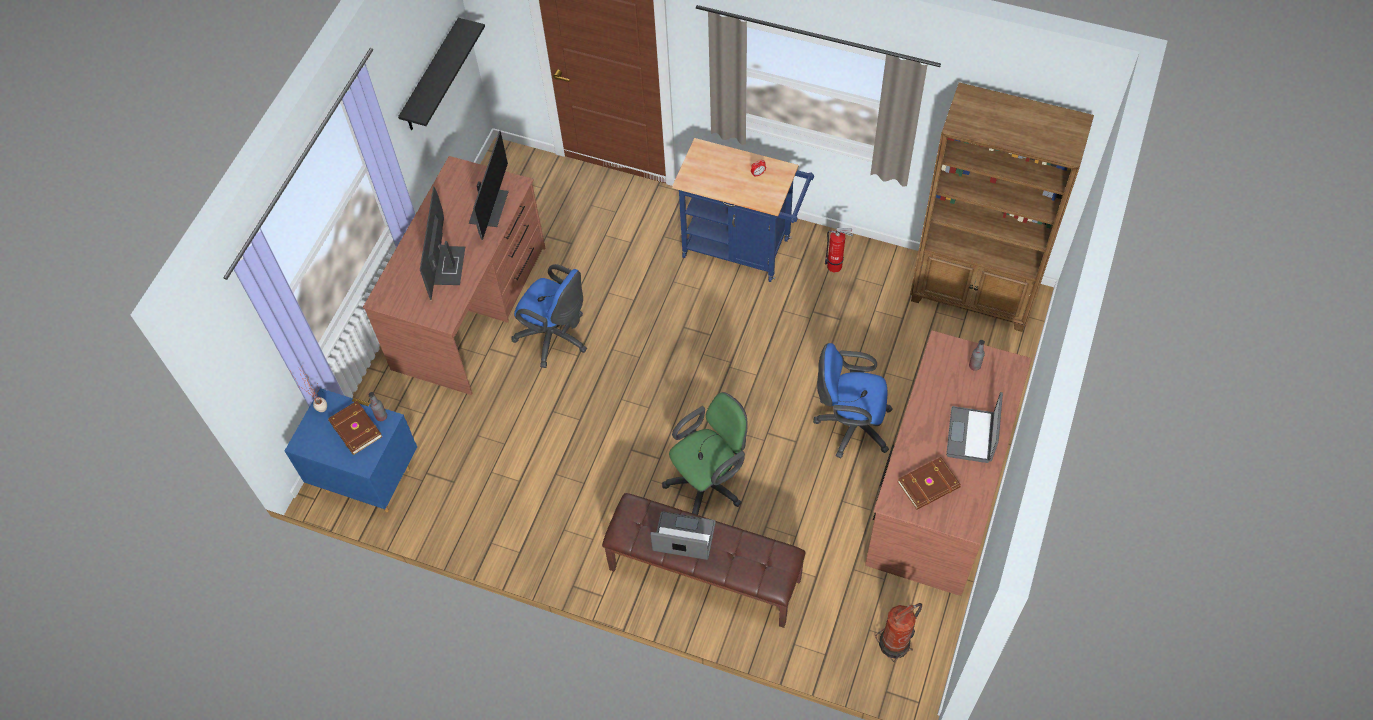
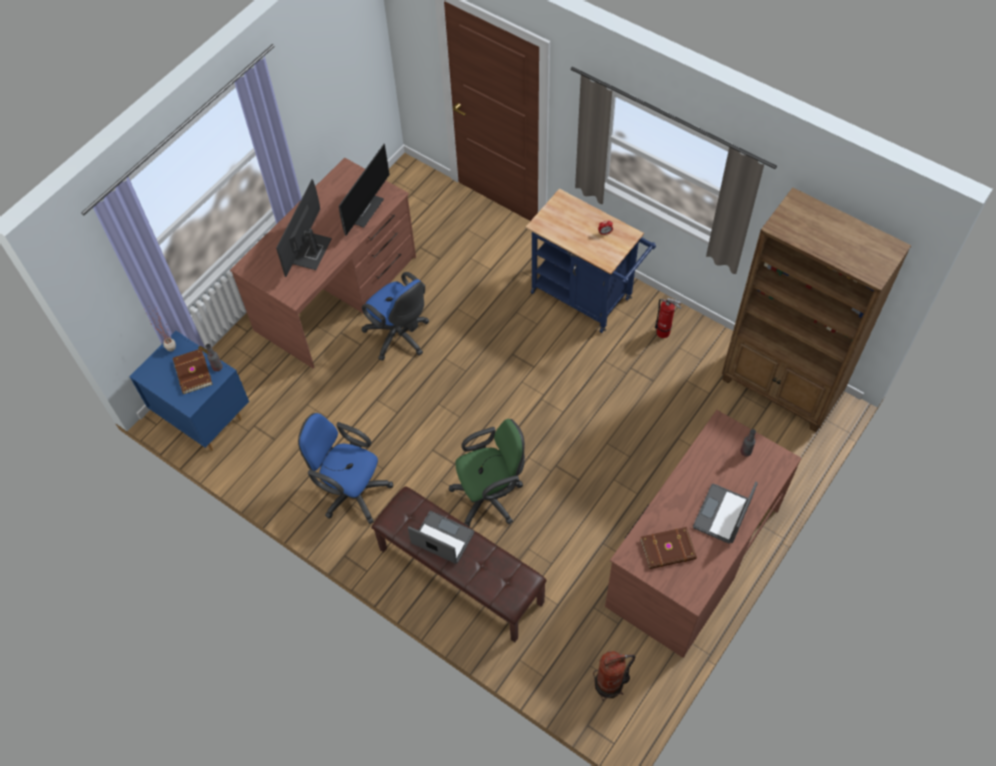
camera: 15 degrees right, 0 degrees up
(431, 77) = (342, 85): black shelf -> none
(849, 425) = (631, 477): blue office chair -> blue office chair (351, 491)

